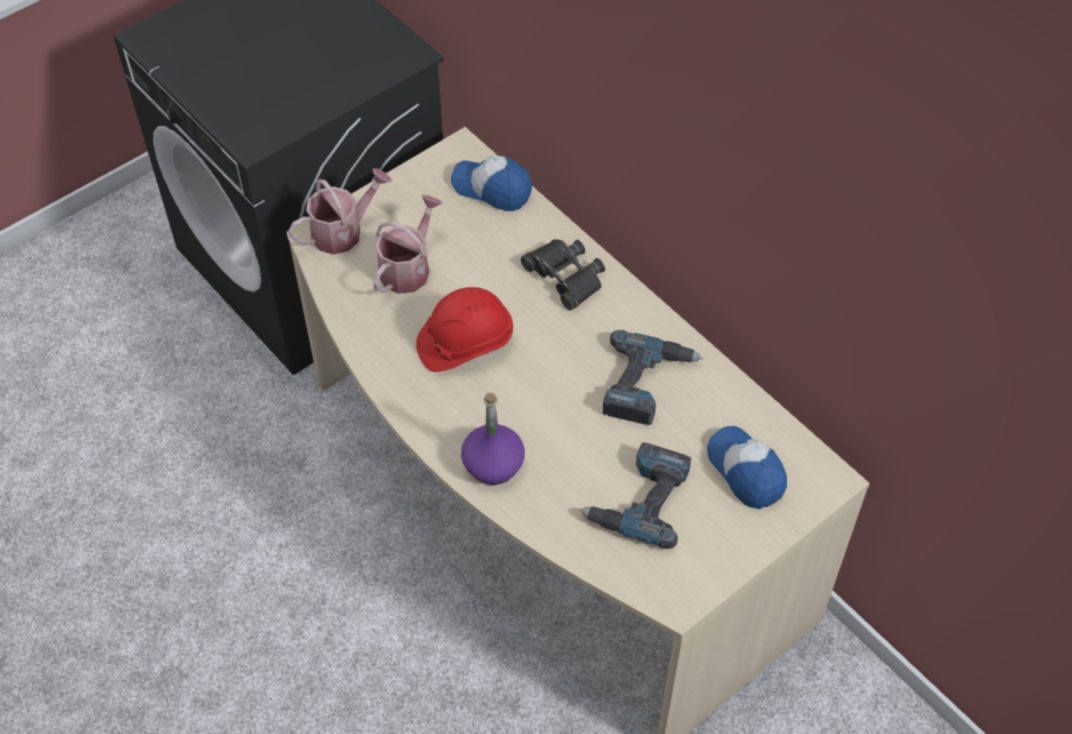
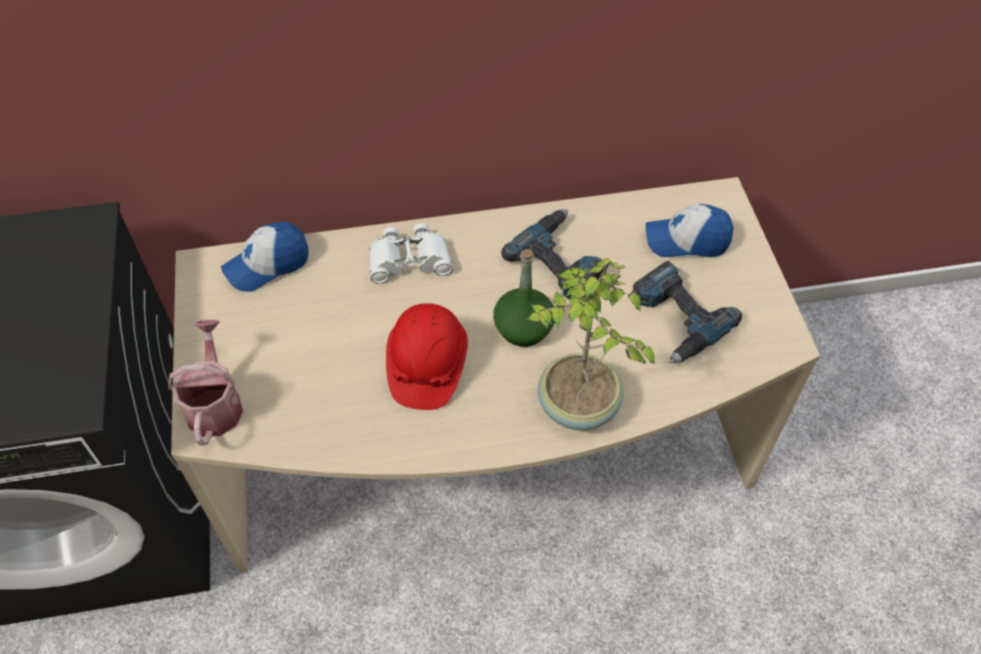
camera: 60 degrees left, 0 degrees up
(408, 268) = (305, 370): watering can -> none
(493, 465) = (577, 407): purple bottle -> potted plant
(549, 390) = (523, 328): none -> green bottle
(565, 277) = (409, 260): black binoculars -> white binoculars

